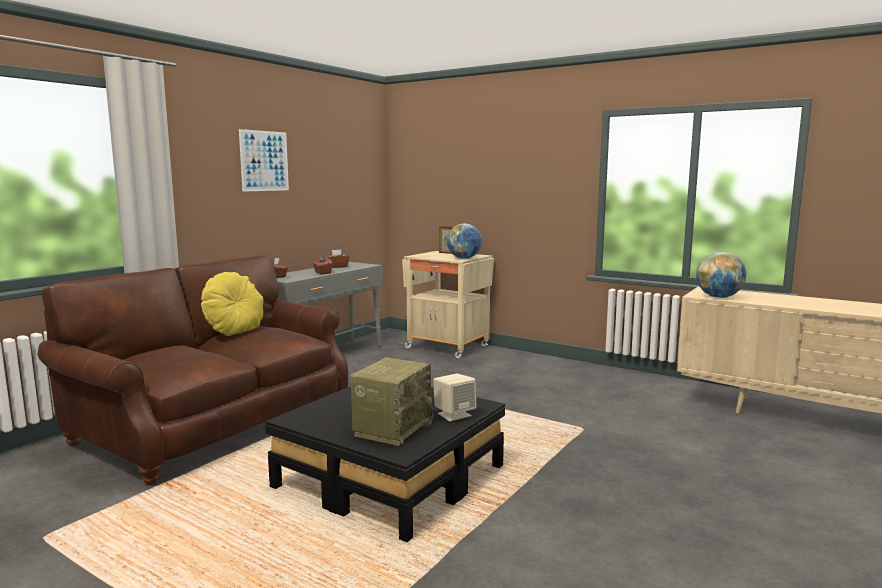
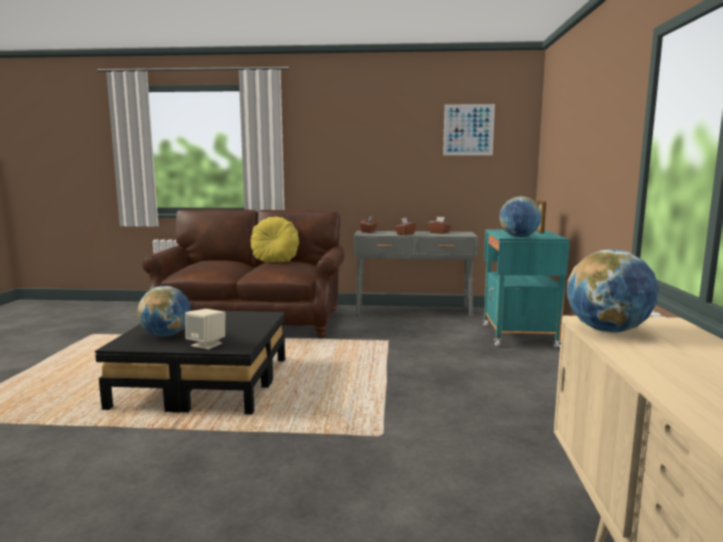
camera: 60 degrees right, 0 degrees up
(264, 161) = (375, 135): picture -> picture (468, 130)
(392, 428) = (166, 335): radio -> globe
(448, 347) = (519, 336): beige cart -> turquoise cart

